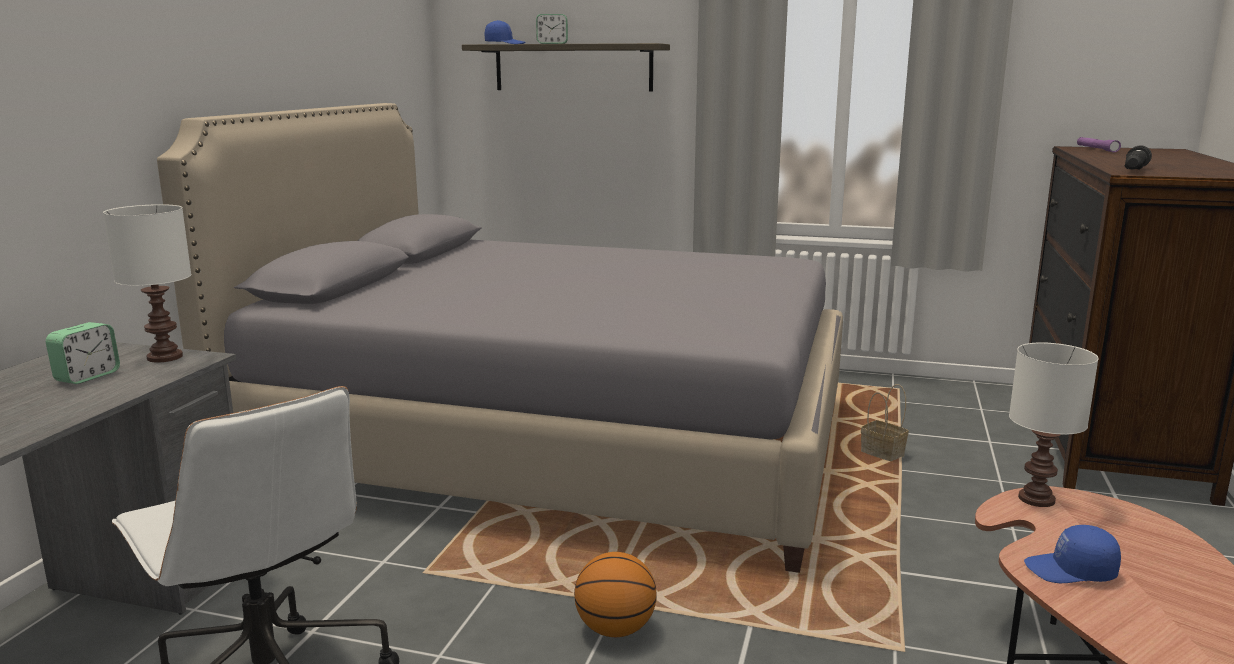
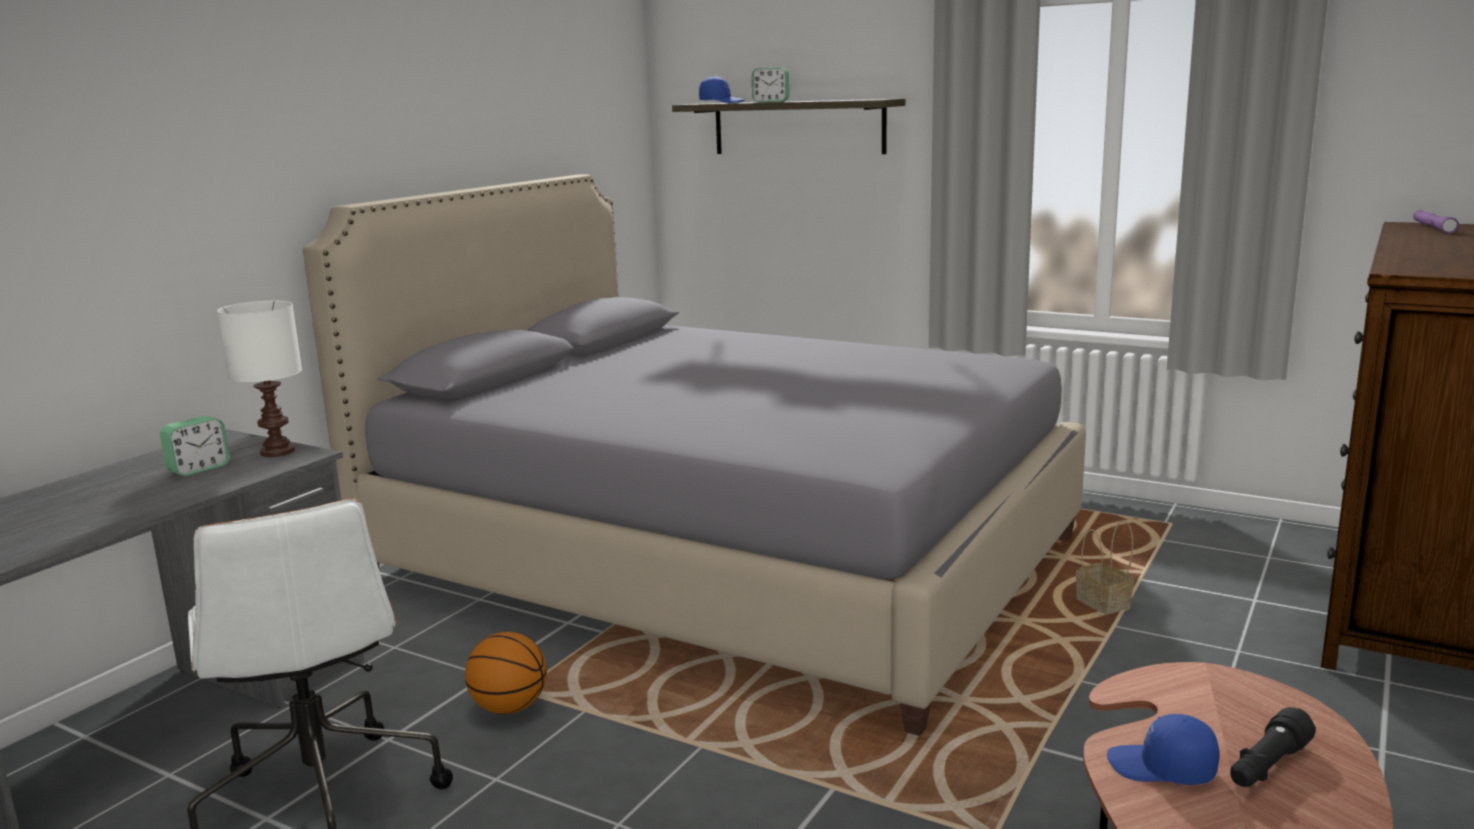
camera: 15 degrees right, 0 degrees up
(615, 629) = (684, 774): basketball -> basketball (509, 707)
(1037, 499) = (1185, 678): white table lamp -> none
(1134, 170) = (1416, 266): black flashlight -> black flashlight (1267, 766)

